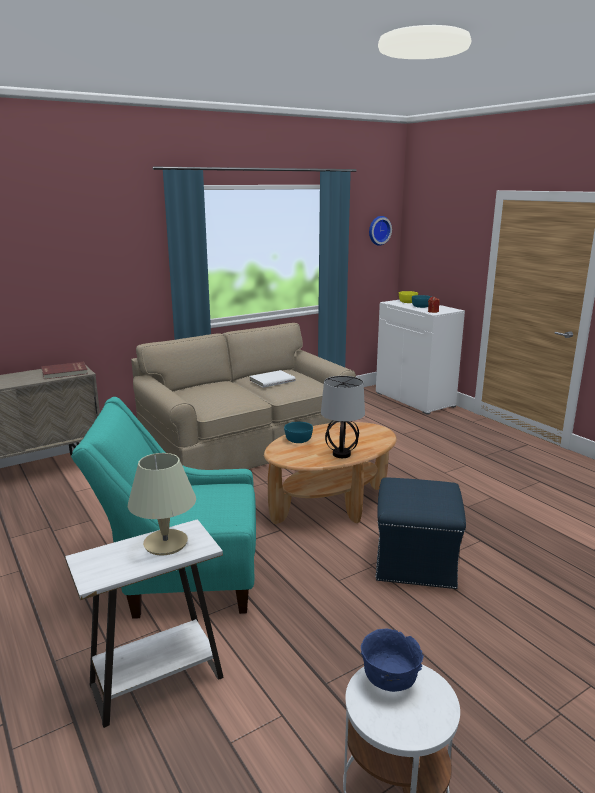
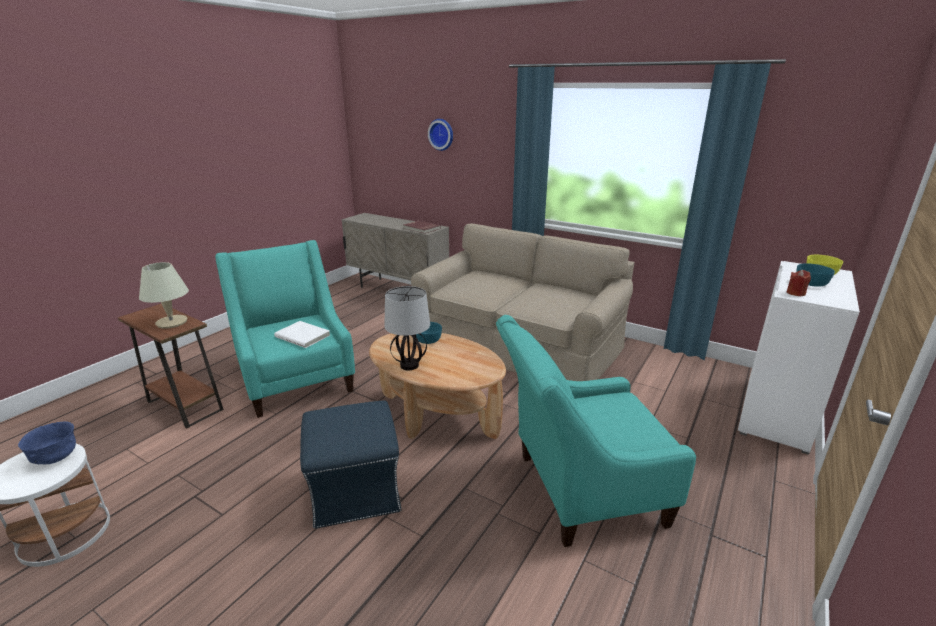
camera: 65 degrees right, 5 degrees up
(157, 681) = (185, 406): white side table -> brown side table
(271, 380) = (540, 293): white book -> white book (303, 336)
(378, 230) = (832, 156): wall clock -> wall clock (442, 134)
(457, 474) = (578, 491): none -> turquoise armchair

